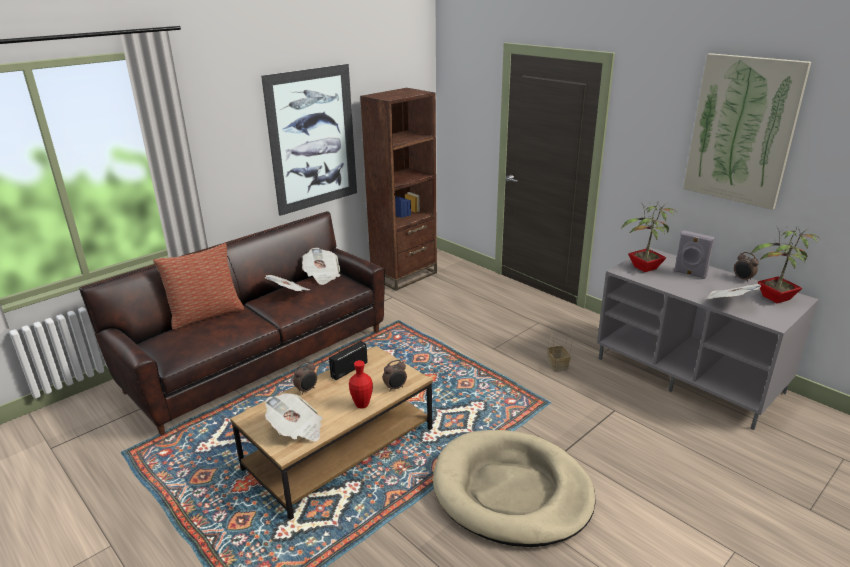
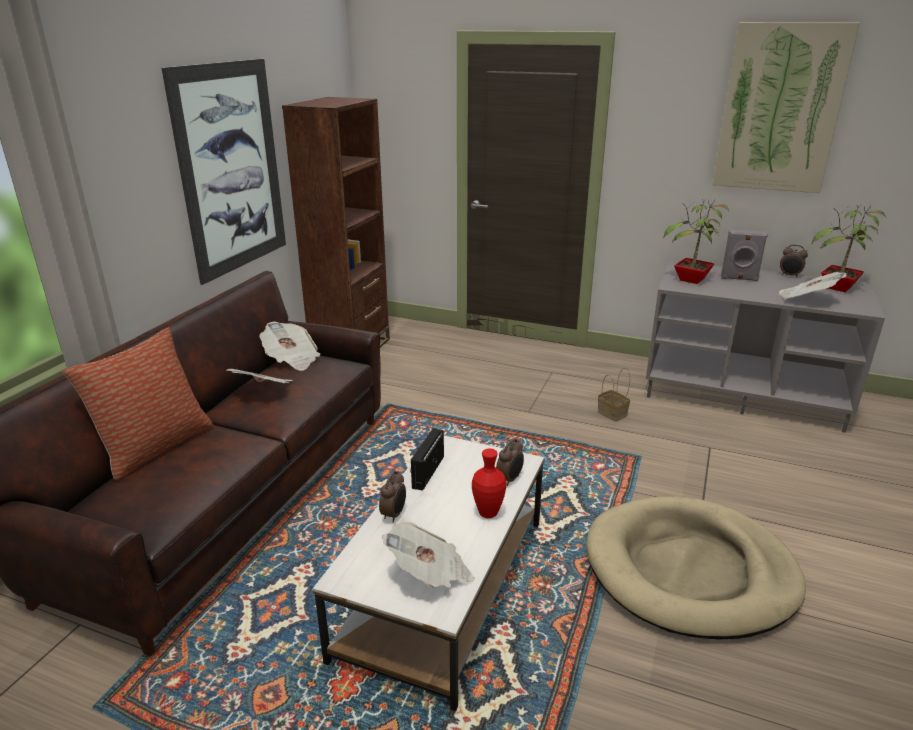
camera: 25 degrees left, 0 degrees up
(339, 448) = (443, 586): brown coffee table -> white coffee table

